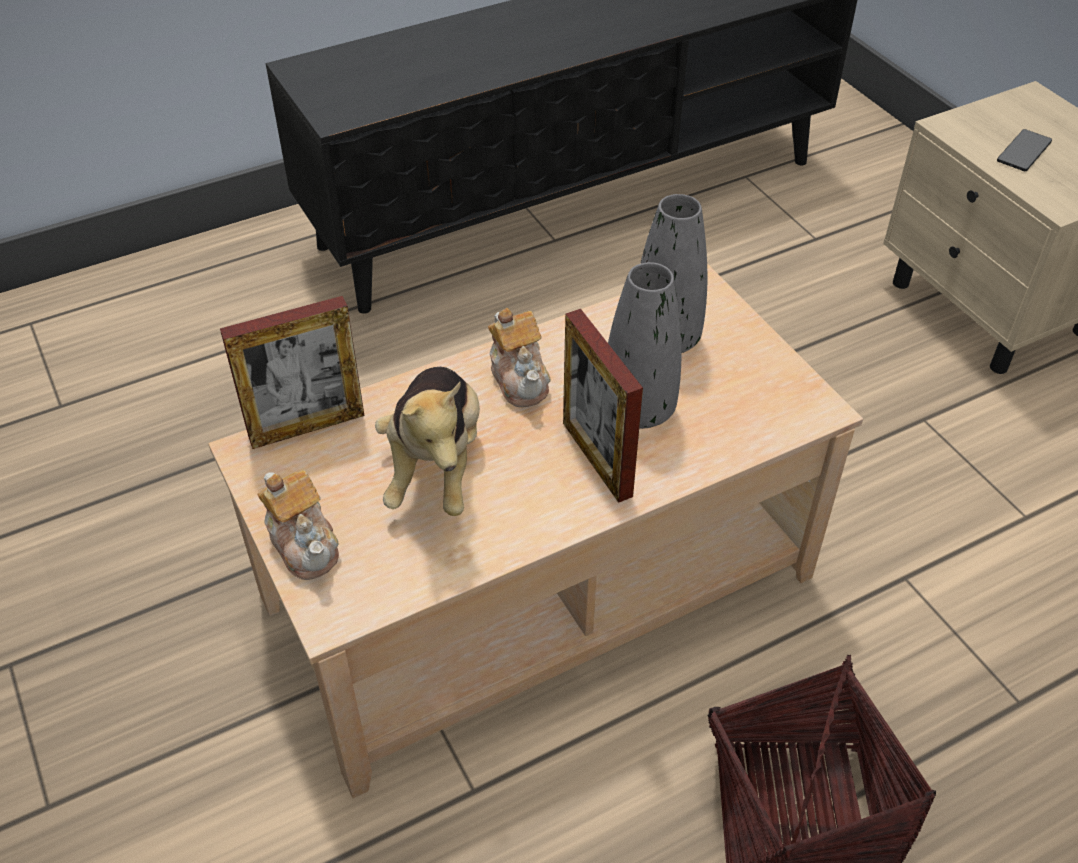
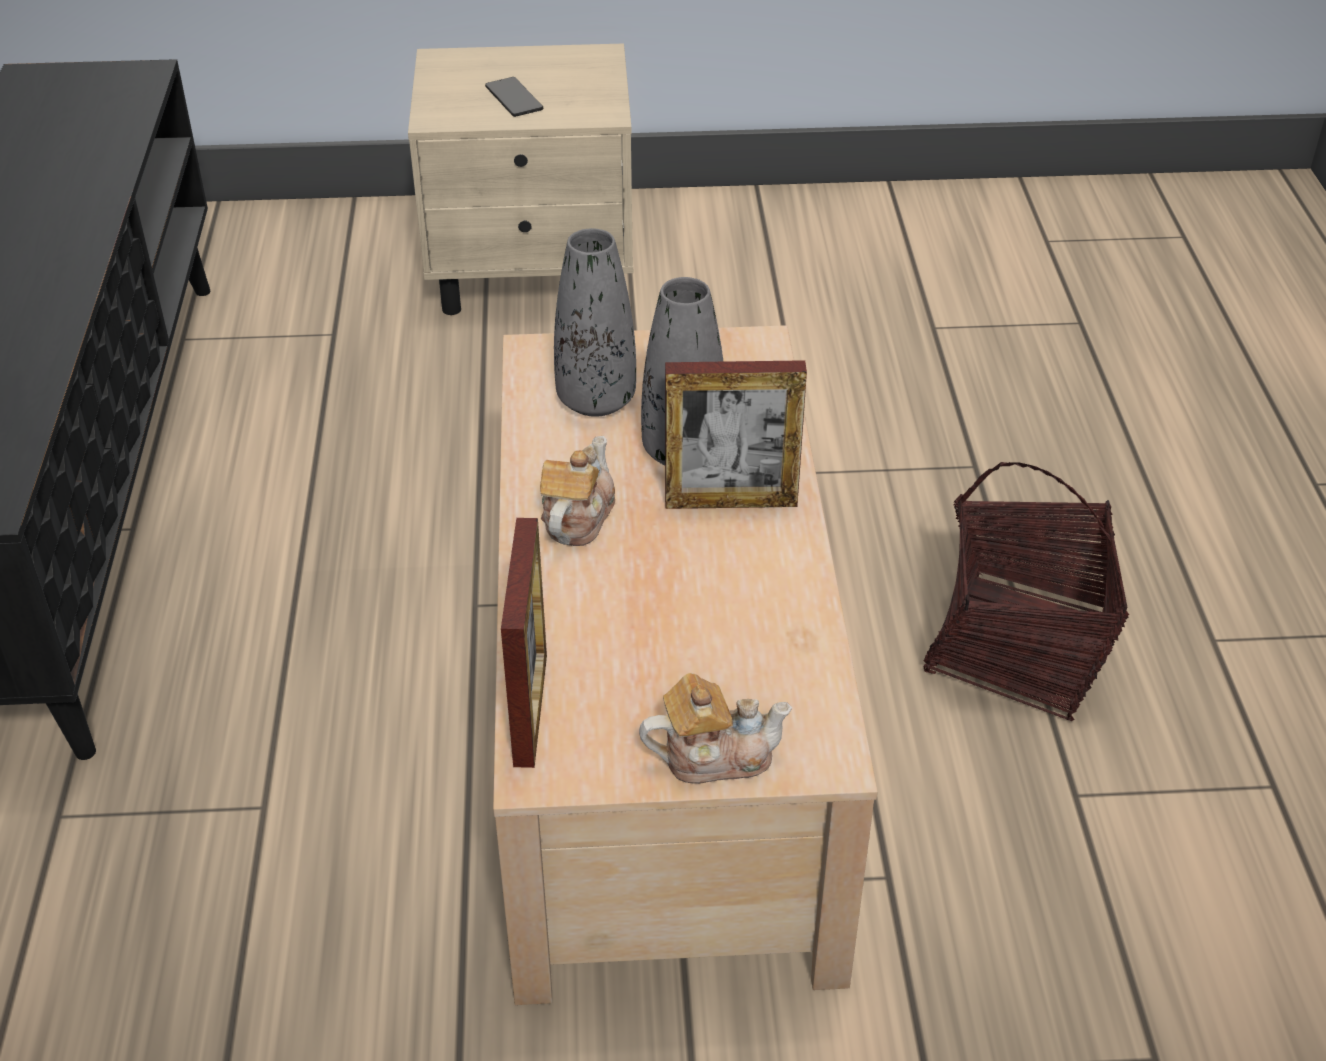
camera: 65 degrees left, 5 degrees down
(435, 466) = (664, 619): plush toy -> none
(520, 378) = (576, 518): teapot -> teapot turned 75 degrees counterclockwise

